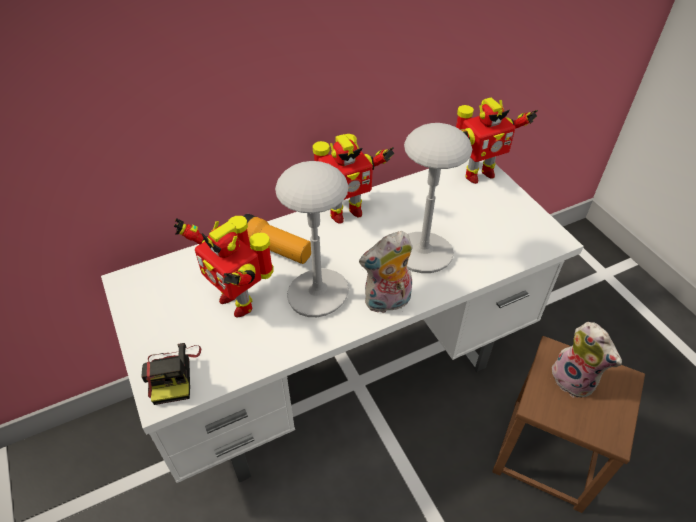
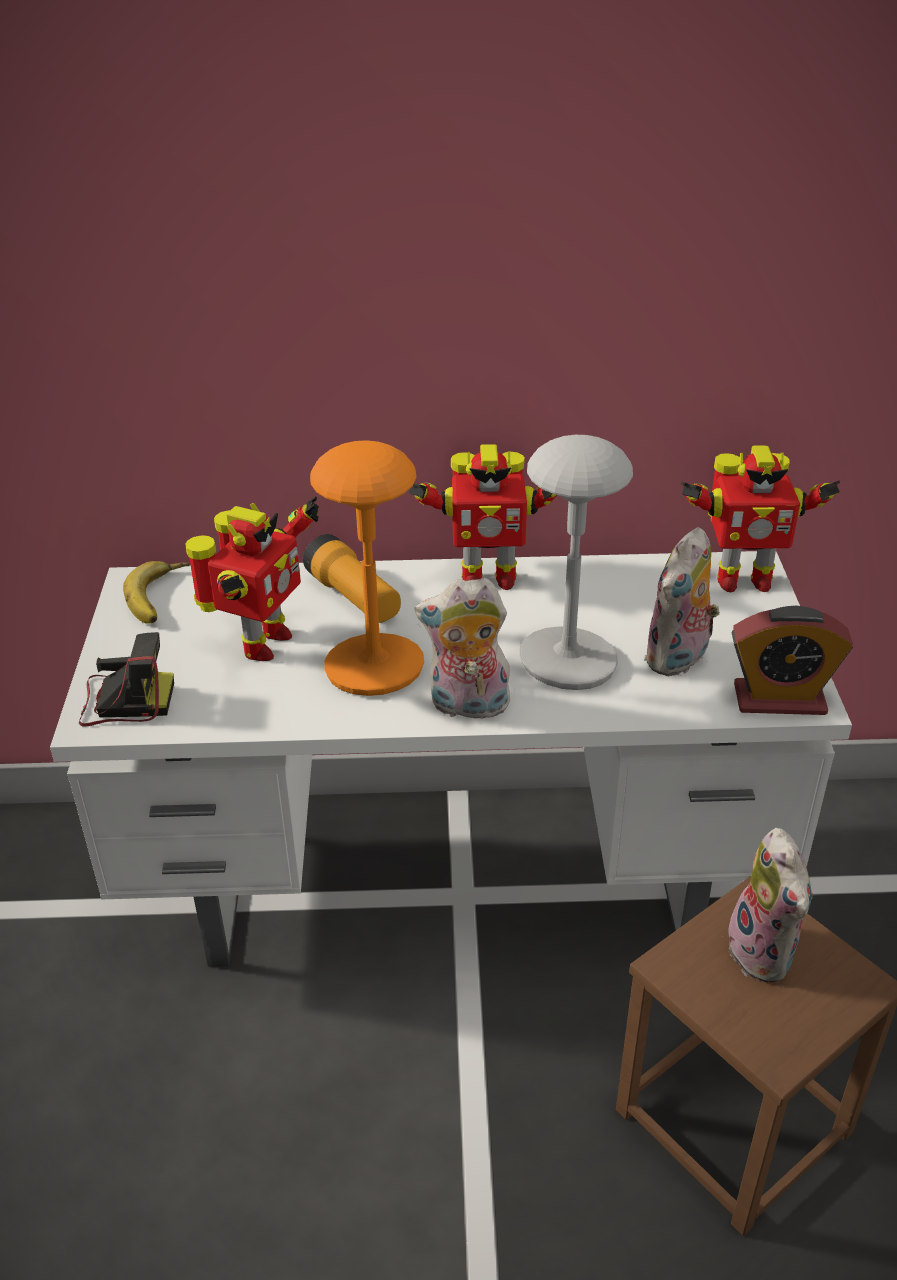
camera: 25 degrees right, 10 degrees down
(151, 287) = (161, 597): none -> banana
(173, 374) = (124, 701): camera -> camera turned 105 degrees counterclockwise
(238, 300) = (261, 644): toy robot -> toy robot turned 135 degrees counterclockwise
(318, 295) = (374, 669): grey table lamp -> orange table lamp
(478, 234) = (678, 660): none -> plush toy
(541, 242) = (779, 699): none -> alarm clock

